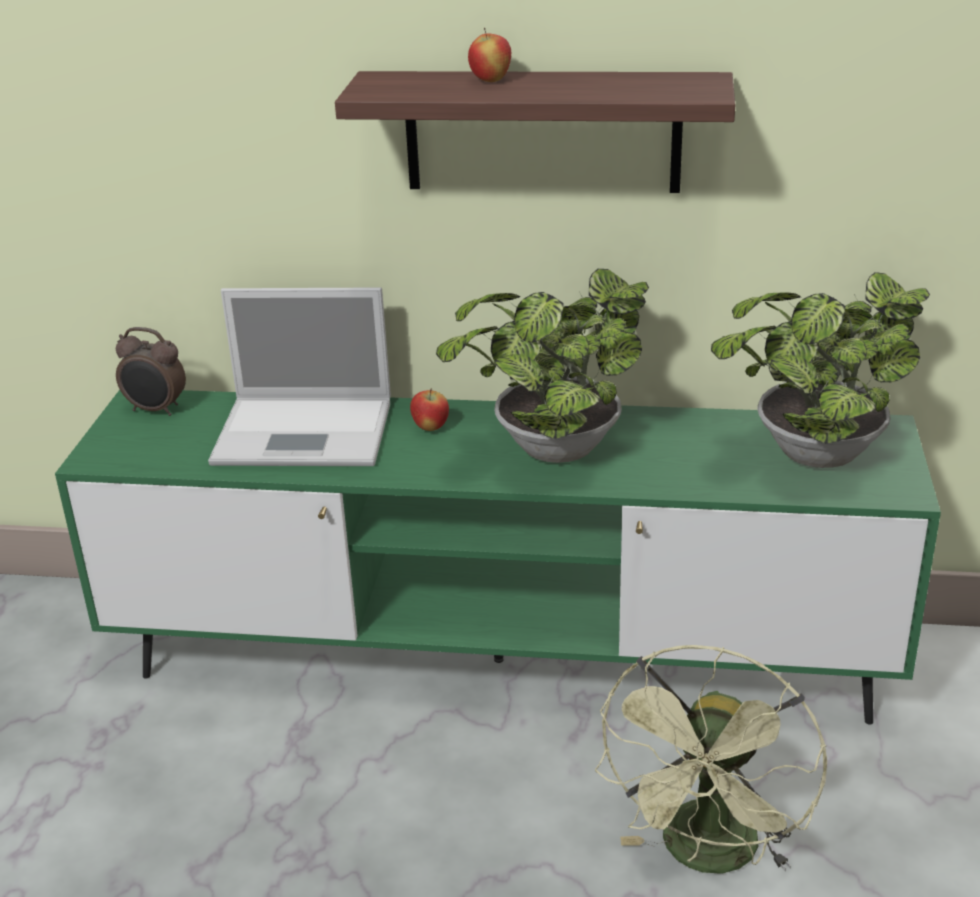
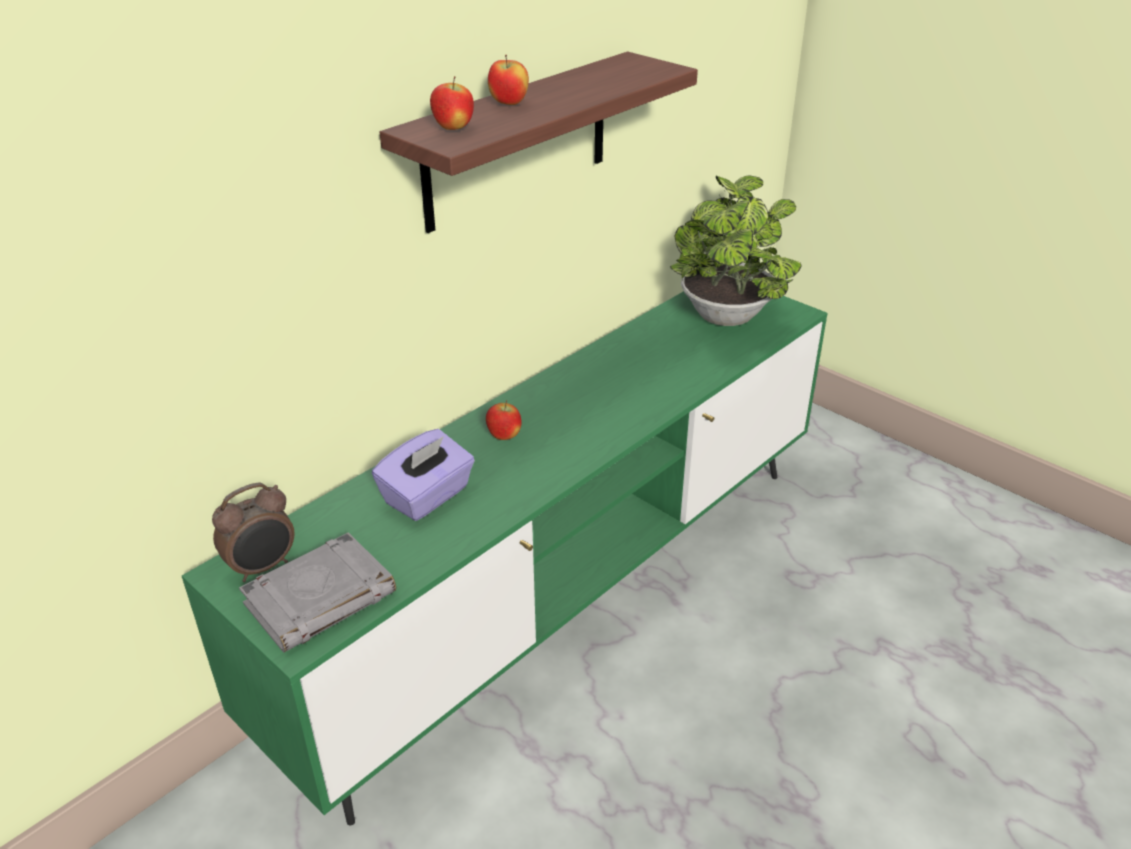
camera: 55 degrees left, 5 degrees up
(145, 446) = (321, 598): none -> grey book
(307, 432) = (428, 496): laptop -> purple tissue box
(398, 84) = (453, 129): none -> apple
(550, 451) = (604, 402): potted plant -> none
(709, 857) = (830, 602): green fan -> none

